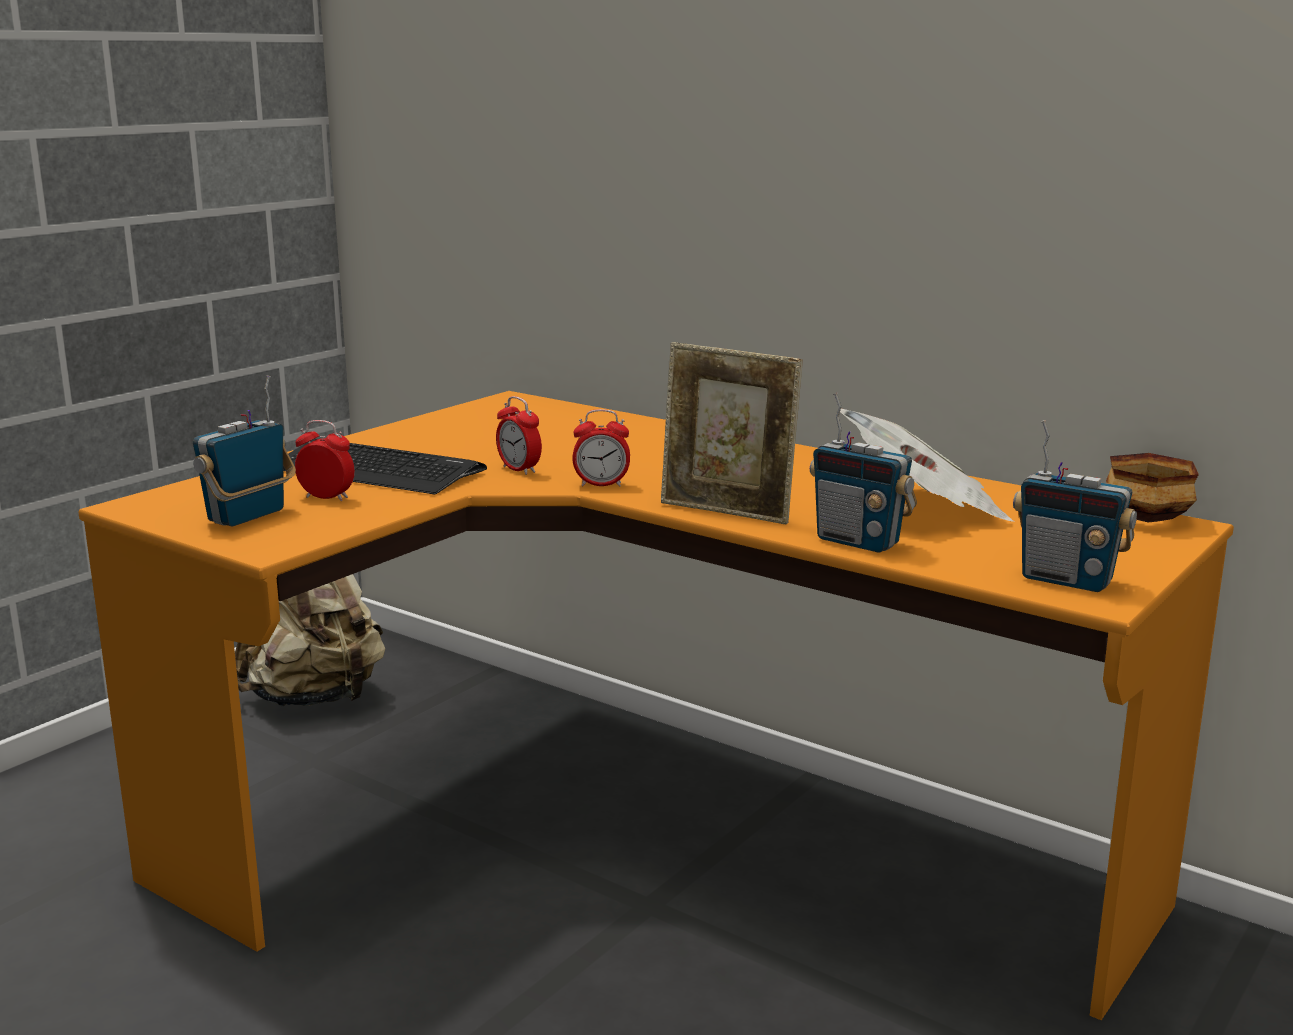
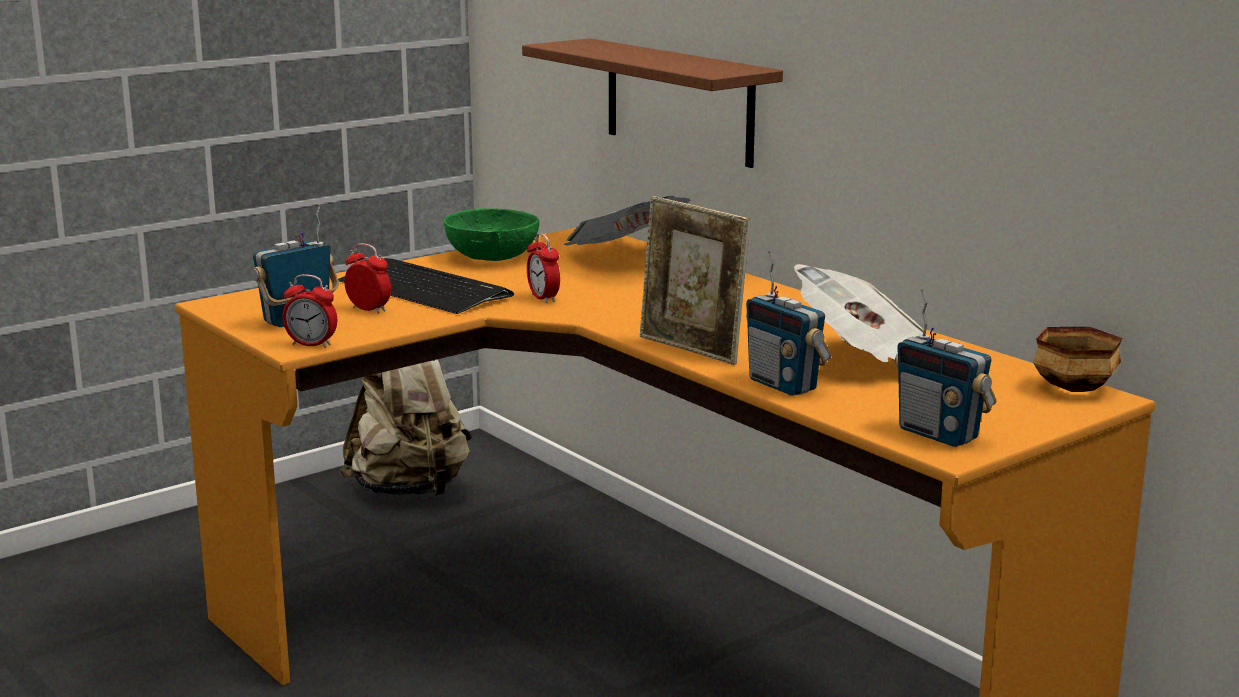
camera: 15 degrees right, 0 degrees up
(427, 430) = (492, 257): none -> green bowl
(573, 419) = (626, 256): none -> newspaper
(601, 484) = (603, 317): alarm clock -> alarm clock (311, 344)
(616, 249) = (679, 101): none -> brown shelf

